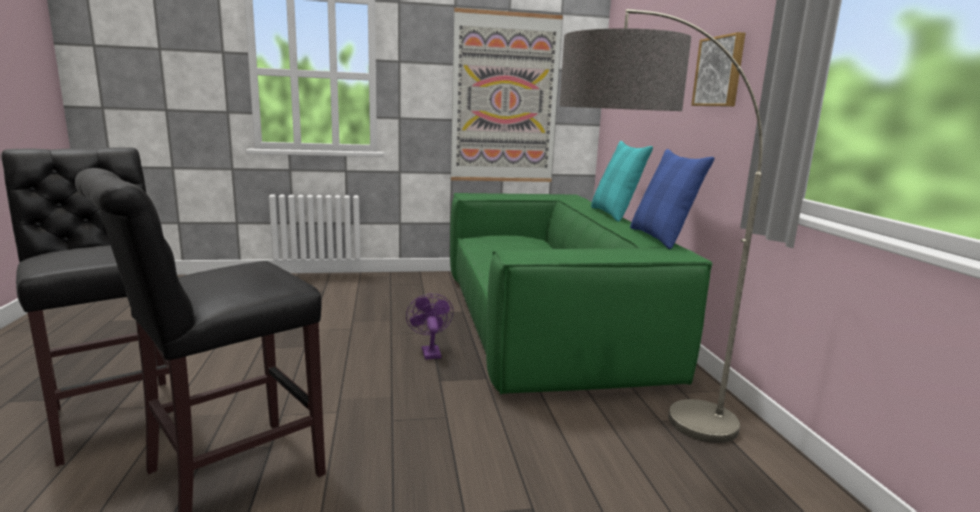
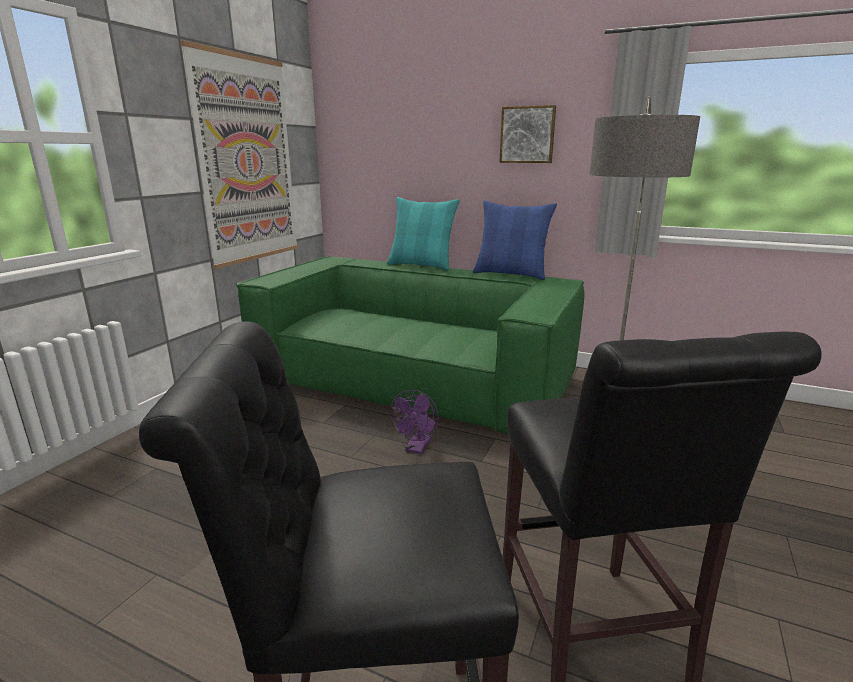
camera: 55 degrees left, 5 degrees up
(429, 351) = (417, 448): purple fan -> purple fan turned 90 degrees counterclockwise

